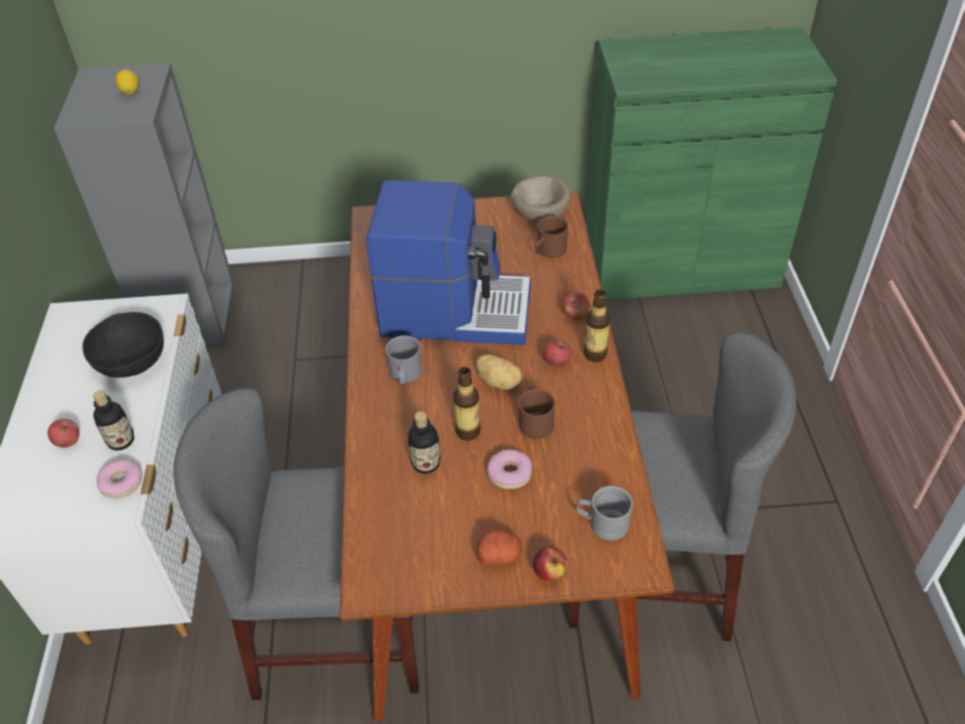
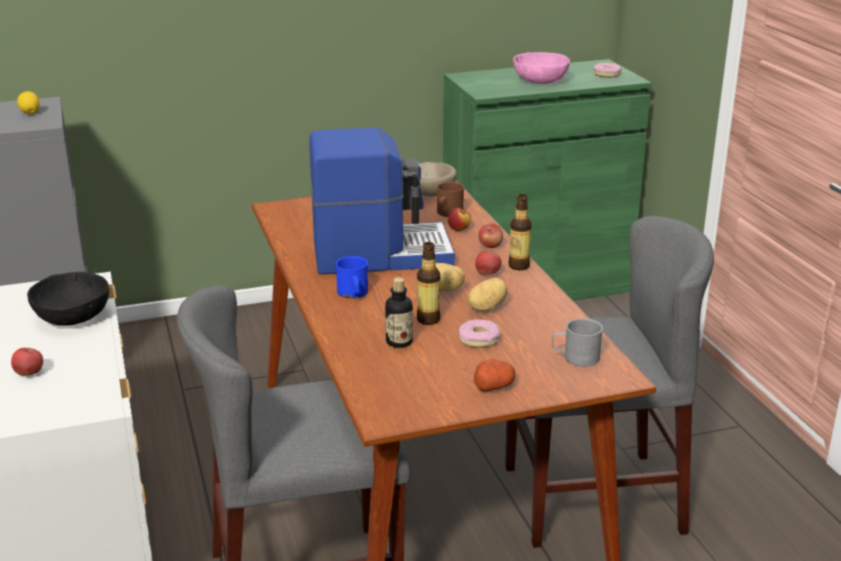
camera: 15 degrees left, 20 degrees down
(121, 441) = (85, 367): bottle -> none
(121, 483) = (99, 392): donut -> donut (607, 74)
(405, 375) = (353, 294): grey mug -> blue mug
(535, 421) = (485, 308): brown mug -> potato
(549, 572) = (543, 390): apple -> apple (459, 230)
(703, 66) = (539, 81): none -> pink bowl

